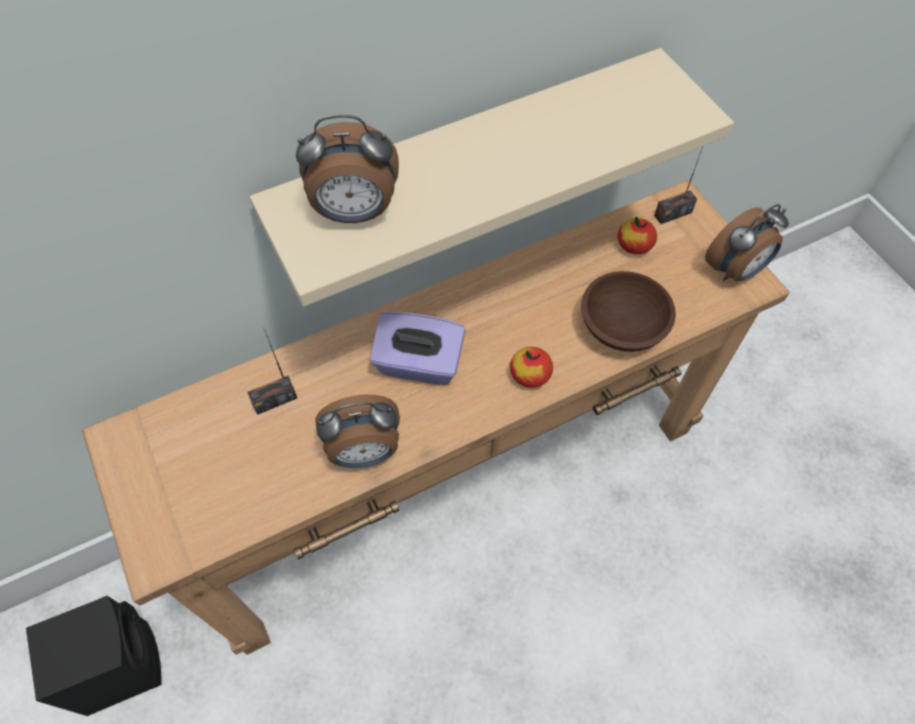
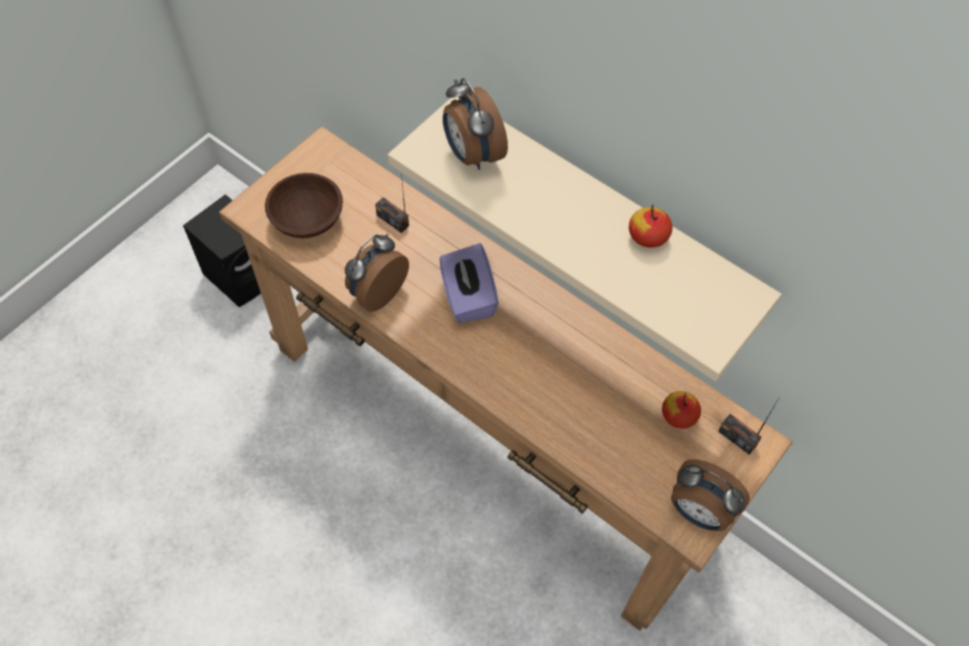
camera: 65 degrees right, 0 degrees up
(364, 452) = (376, 292): alarm clock -> alarm clock turned 75 degrees clockwise
(530, 375) = (497, 377): apple -> apple (648, 236)
(621, 325) = (582, 431): brown bowl -> brown bowl (308, 218)

